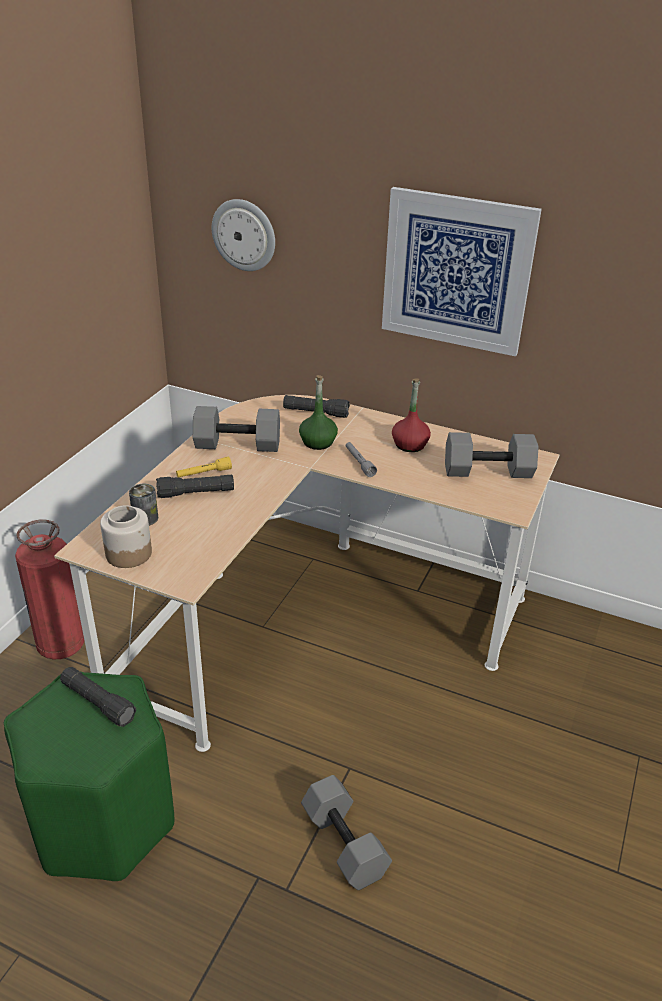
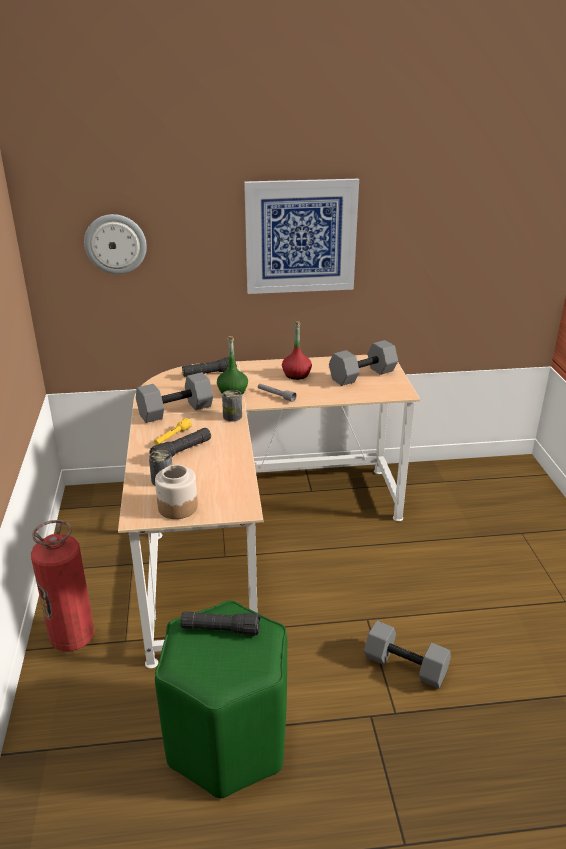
camera: 30 degrees left, 5 degrees down
(287, 472) = (232, 416): none -> can

